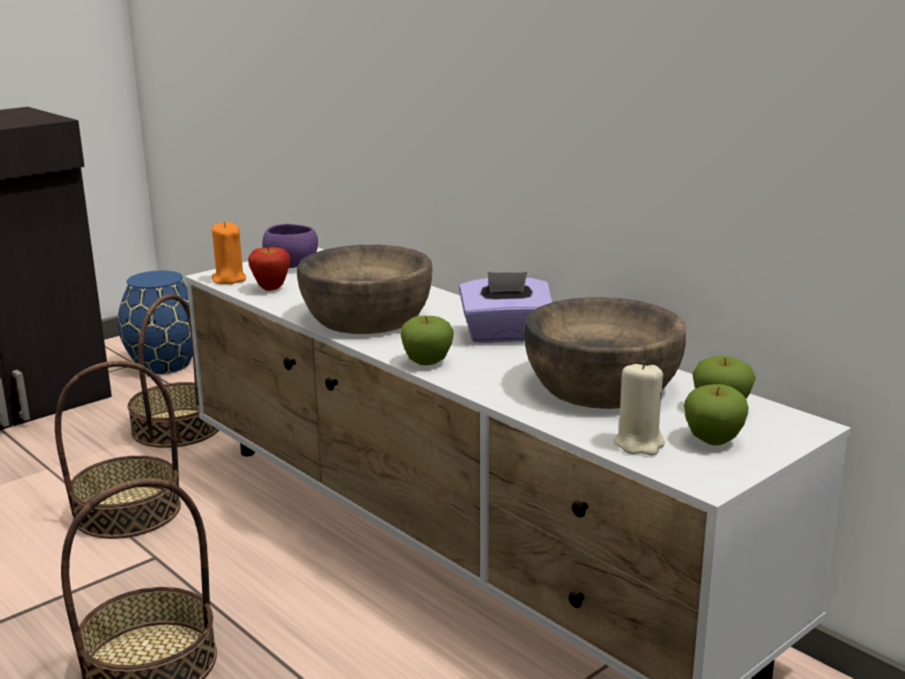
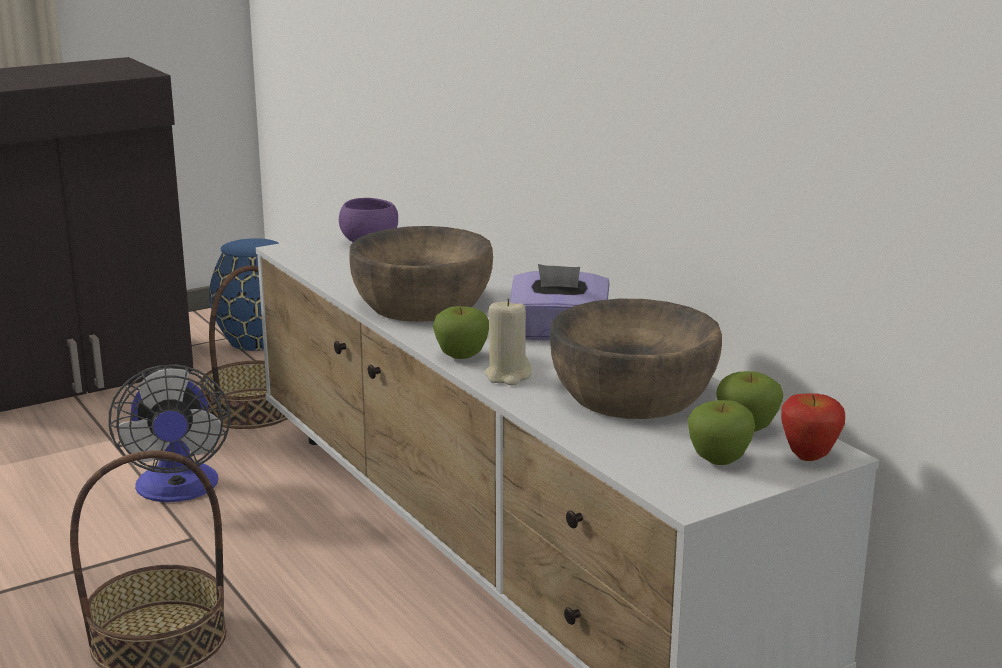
camera: 10 degrees right, 0 degrees up
(128, 511) = (178, 490): basket -> fan
(229, 279) = (298, 254): orange candle -> none
(271, 289) = (337, 267): apple -> apple (809, 457)
(639, 443) = (638, 456): beige candle -> beige candle (508, 376)

